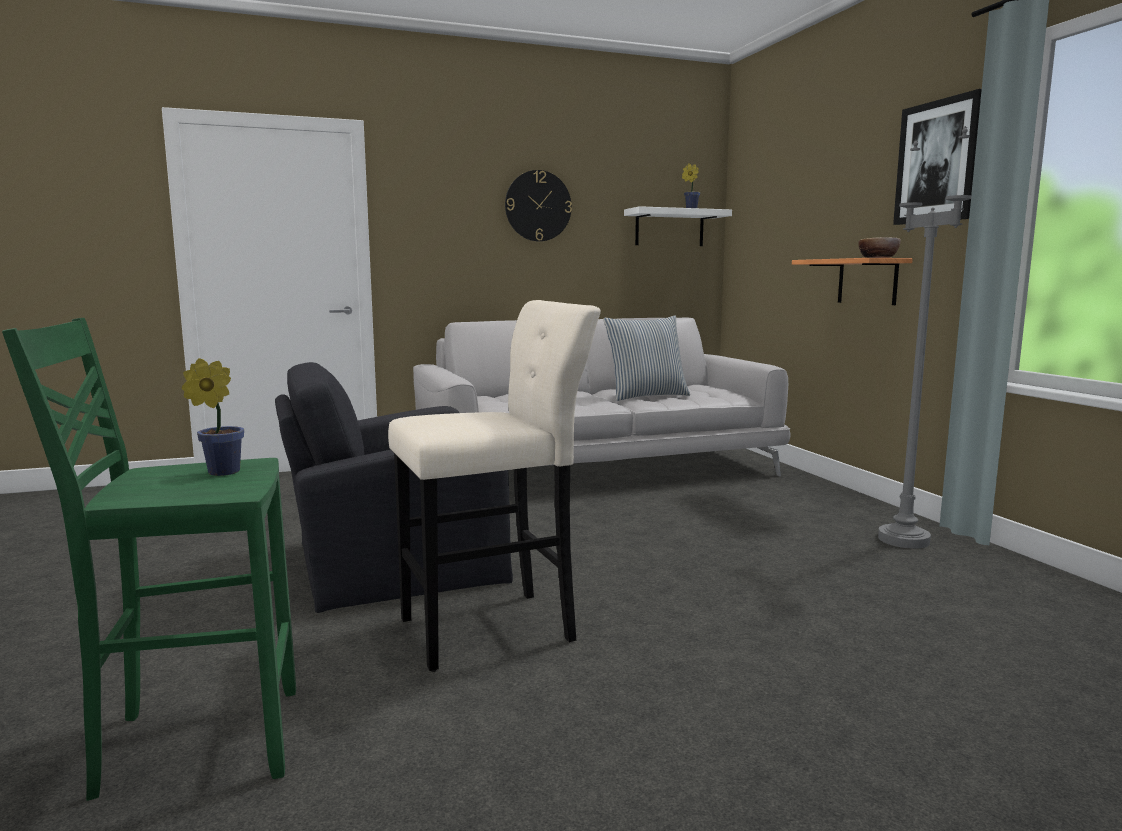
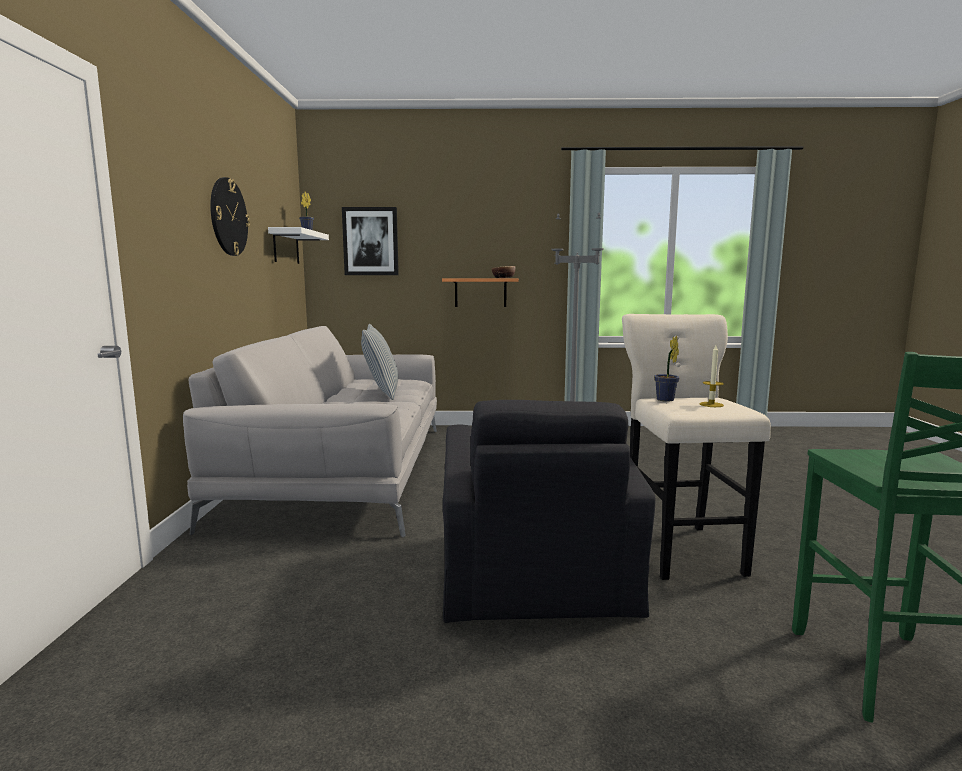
camera: 70 degrees left, 0 degrees up
(219, 472) = (873, 461): potted plant -> potted plant (665, 400)
(456, 423) = (711, 404): none -> candle
(938, 161) = (530, 224): picture -> picture (370, 241)

